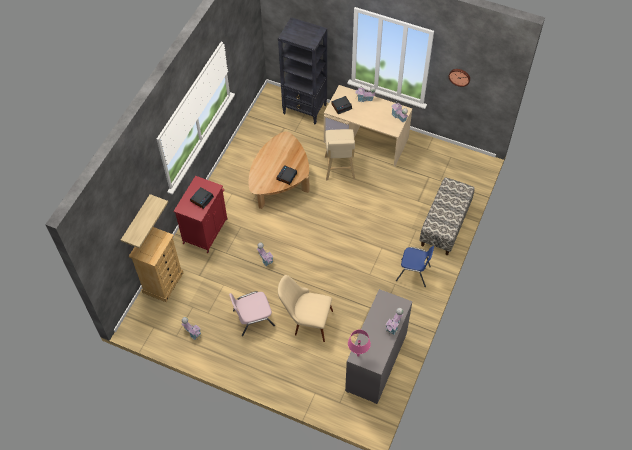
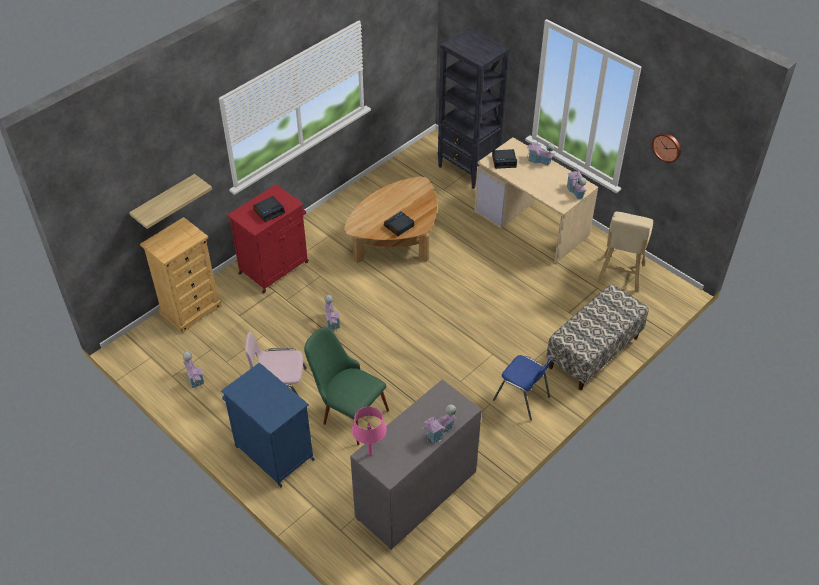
camera: 20 degrees right, 10 degrees down
(271, 366) = (273, 452): none -> blue cabinet
(306, 321) = (347, 411): beige chair -> green chair
(339, 169) = (480, 246): beige stool -> beige stool (619, 275)

